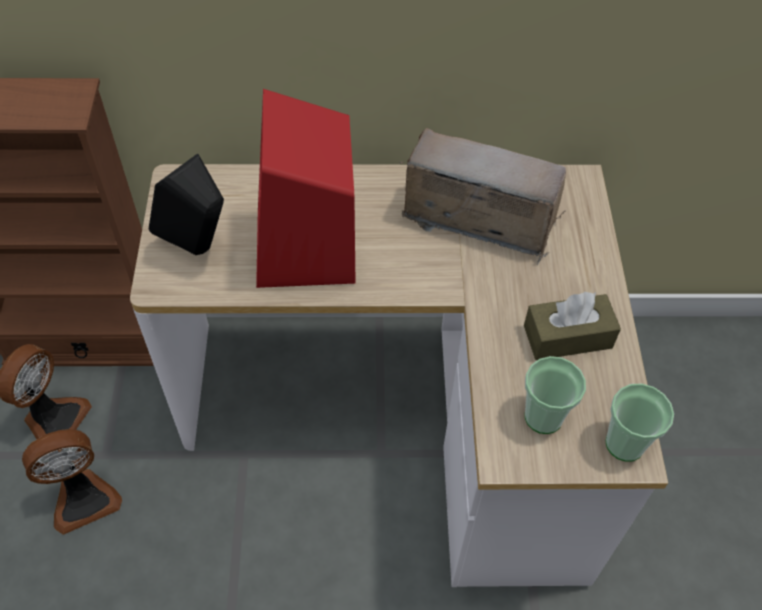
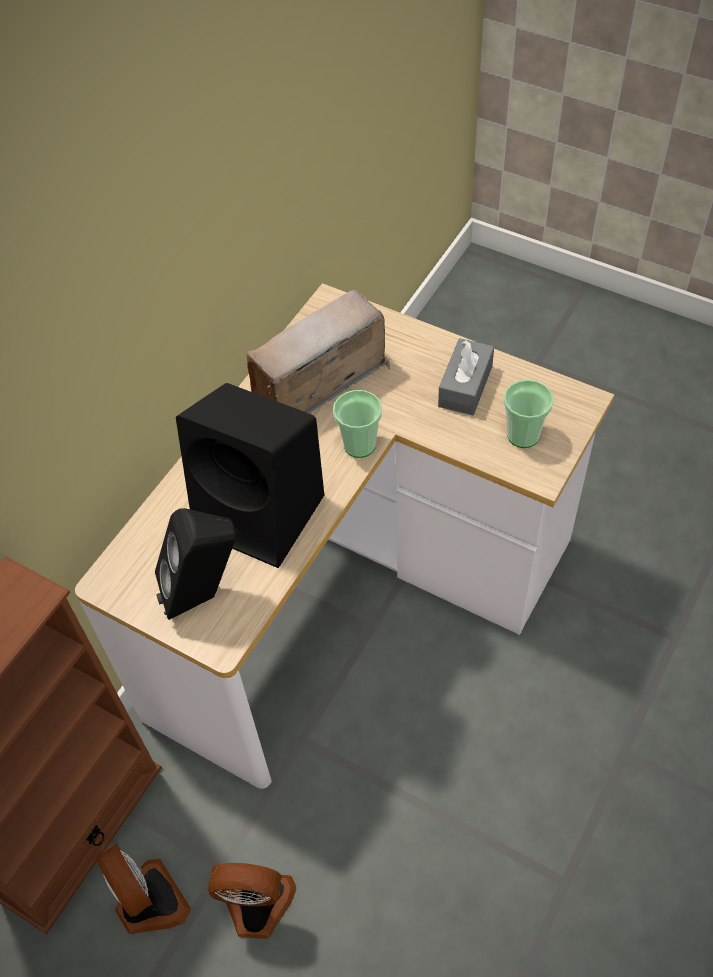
camera: 55 degrees left, 0 degrees up
(83, 498) = (257, 906): fan -> fan turned 90 degrees counterclockwise
(306, 249) = (263, 514): red speaker -> black speaker
(567, 337) = (465, 386): brown tissue box -> grey tissue box
(625, 443) = (572, 401): cup -> cup (359, 445)

